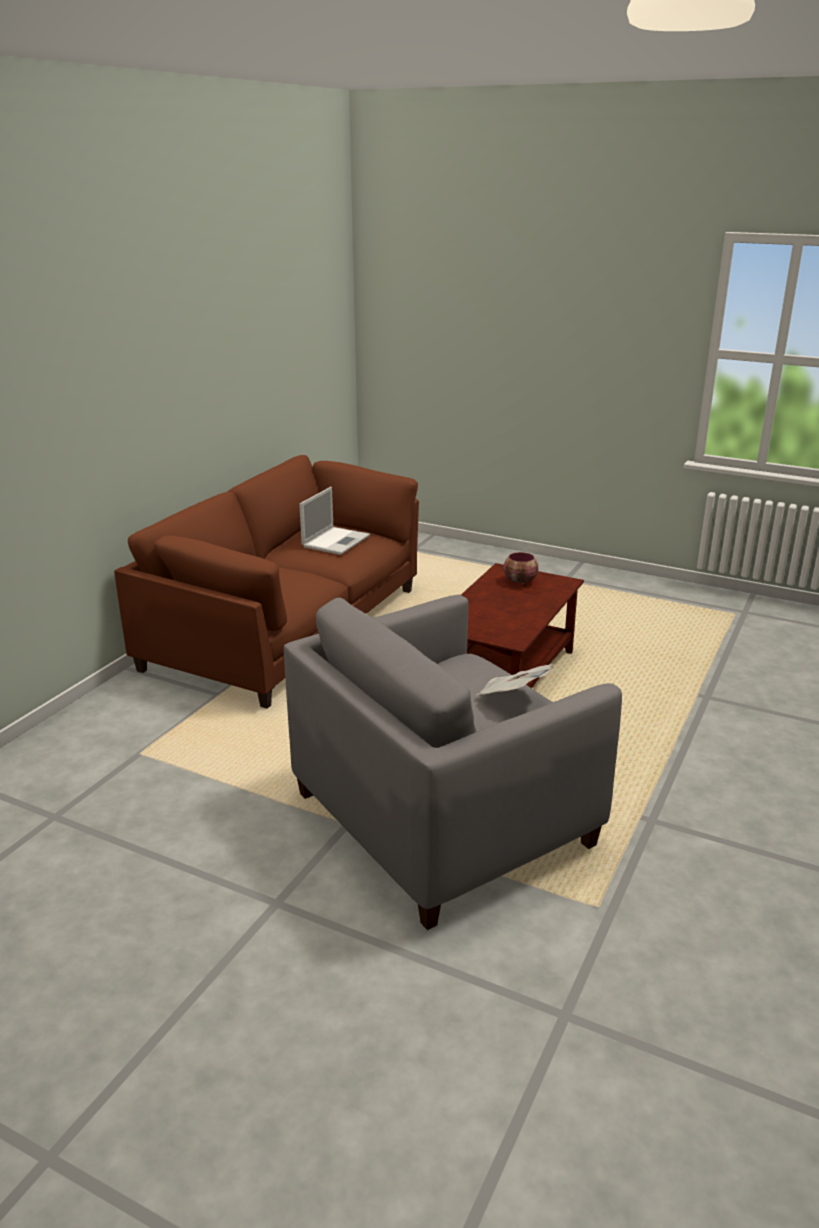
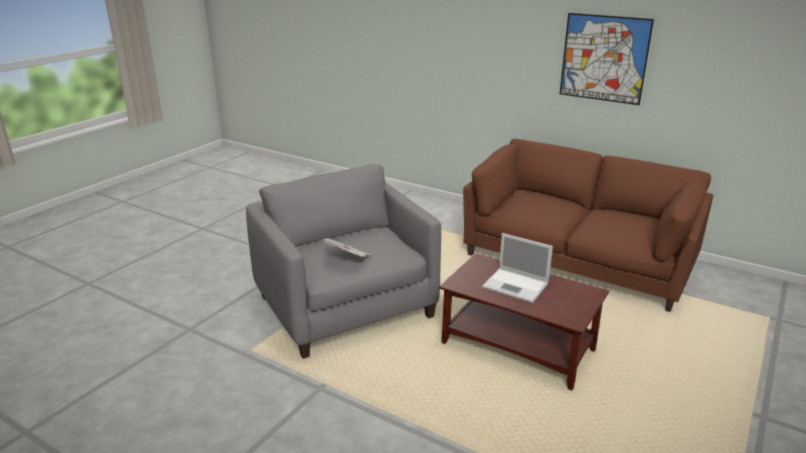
camera: 95 degrees right, 0 degrees up
(175, 363) = (604, 58): none -> picture
(336, 541) = (626, 226): laptop -> laptop (516, 285)
(520, 582) = (567, 298): bowl -> none

